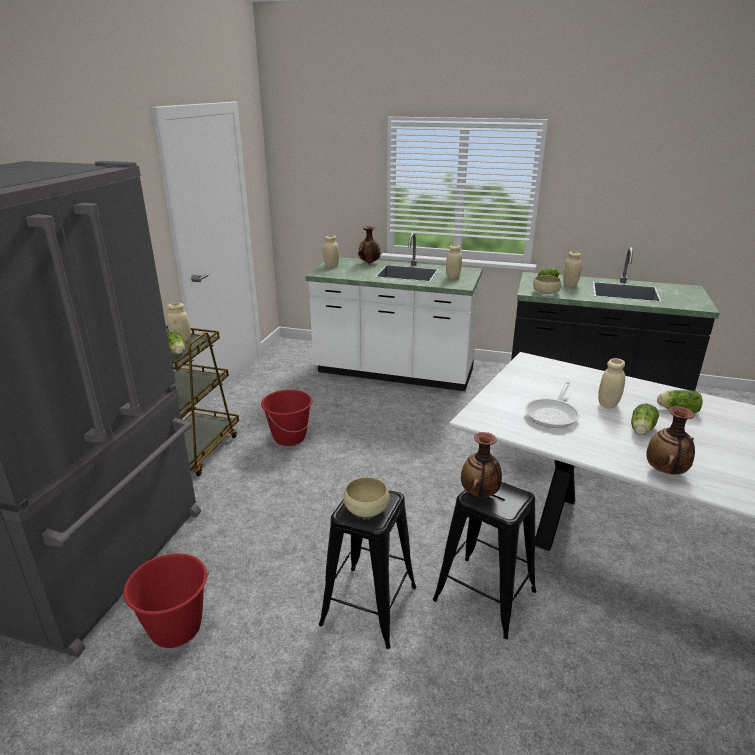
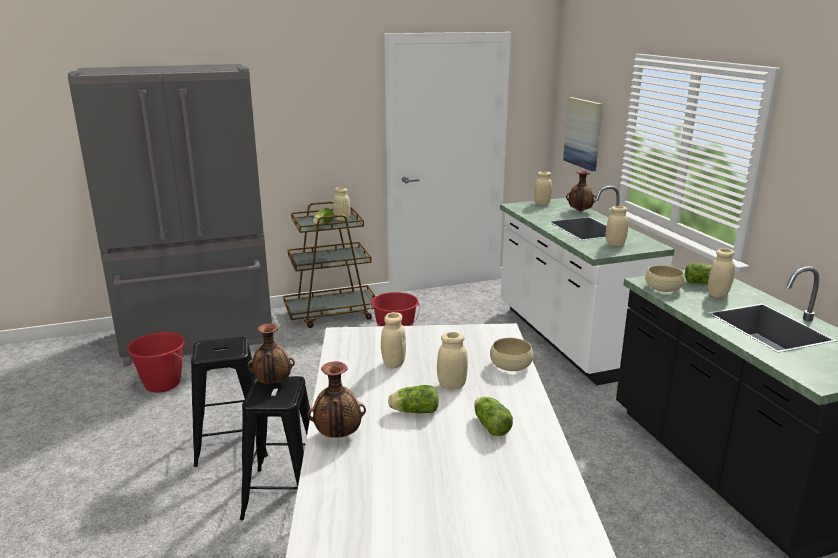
camera: 55 degrees right, 5 degrees down
(323, 195) = (583, 133): none -> picture
(366, 508) = (216, 348): beige bowl -> beige bowl (510, 365)
(553, 414) = (393, 364): frying pan -> beige jar

